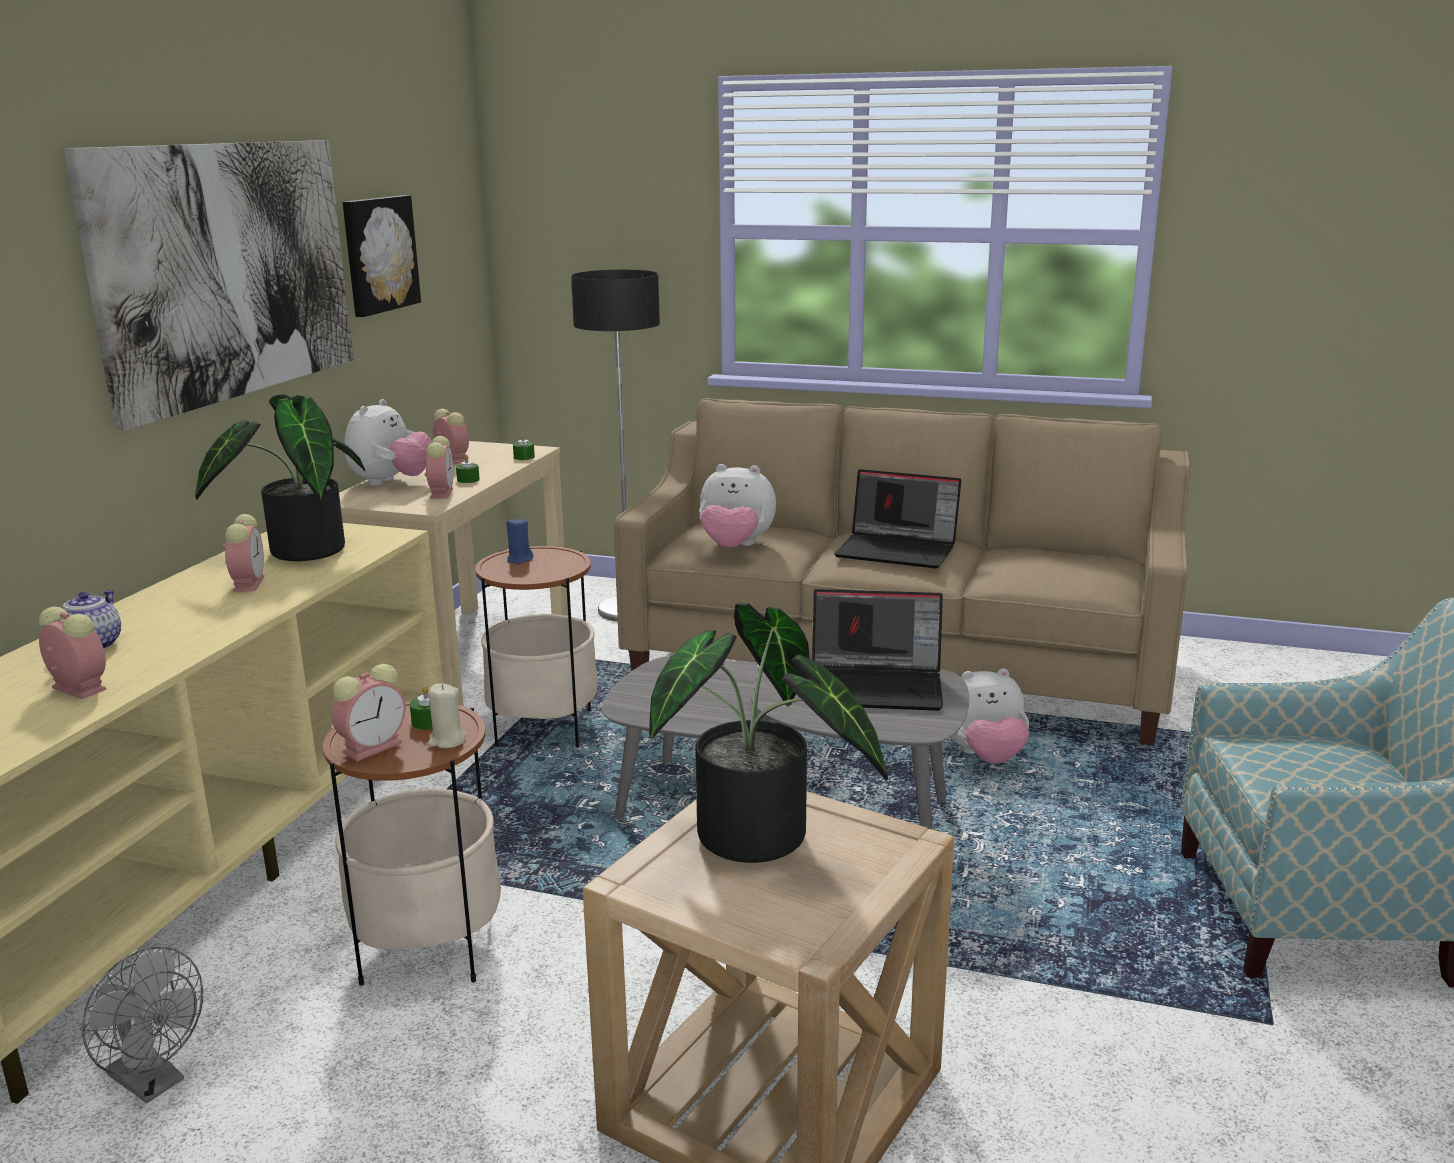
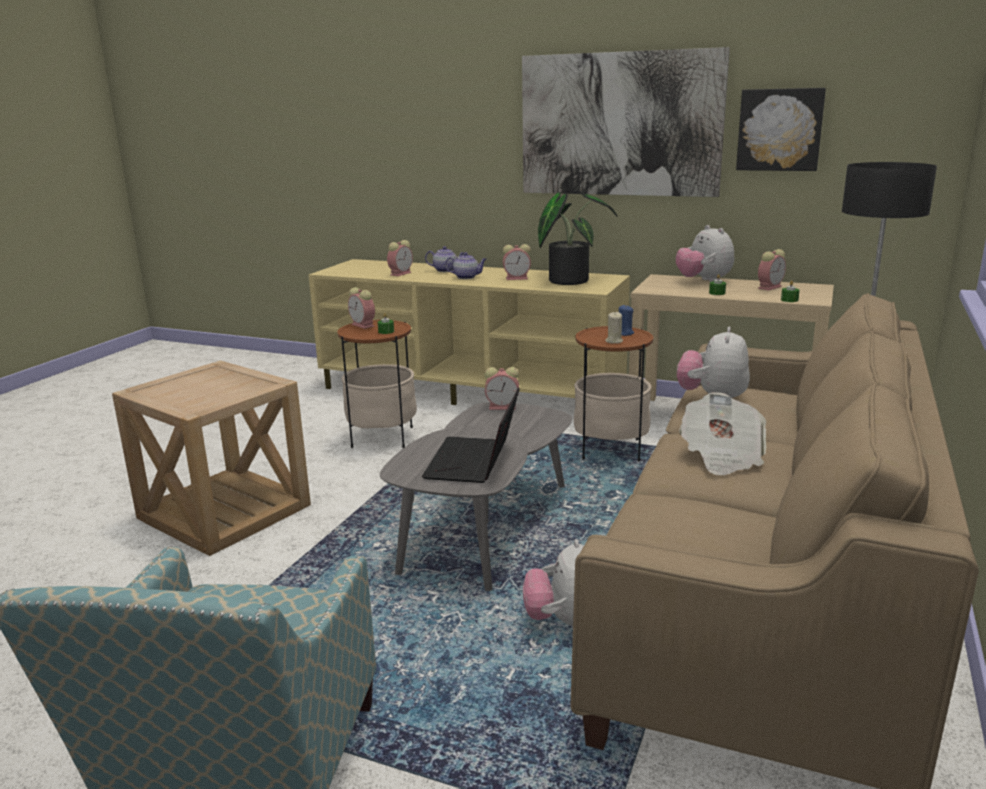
camera: 95 degrees right, 0 degrees up
(154, 1082) = (323, 403): grey fan -> none
(194, 622) = (467, 277): none -> teapot
(391, 482) = (703, 281): plush toy -> plush toy turned 45 degrees clockwise
(441, 493) = (682, 290): alarm clock -> alarm clock (503, 407)
(447, 741) = (362, 334): beige candle -> beige candle (614, 341)
(758, 842) = (222, 384): potted plant -> none
(898, 550) = (721, 456): laptop -> newspaper

